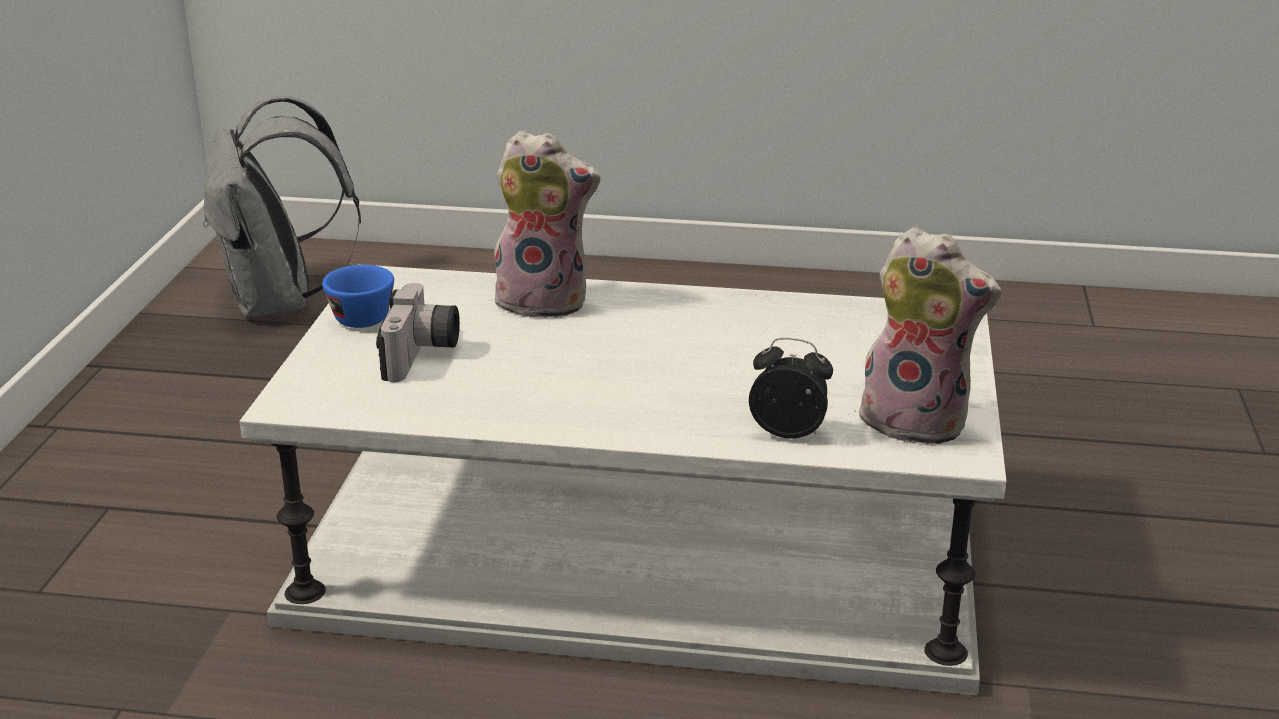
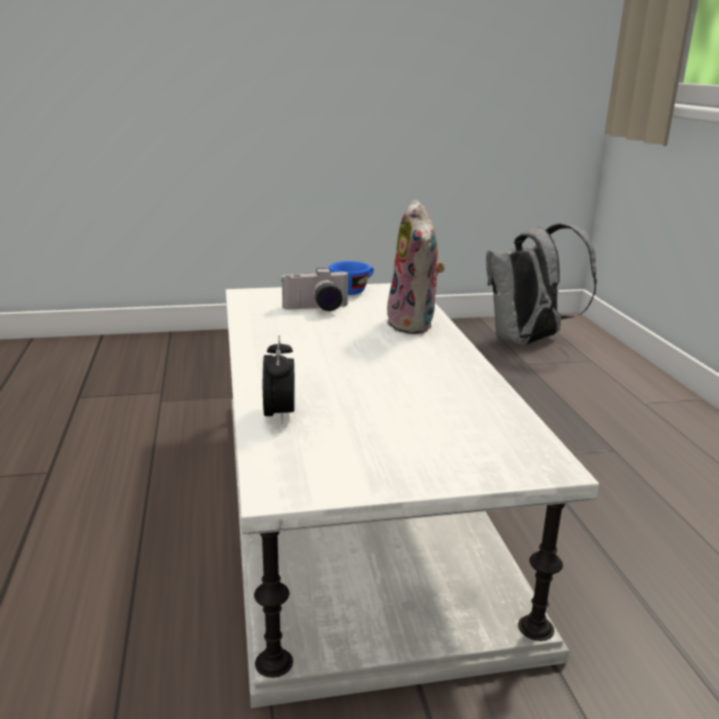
camera: 70 degrees right, 5 degrees down
(918, 421) = (326, 464): plush toy -> none

